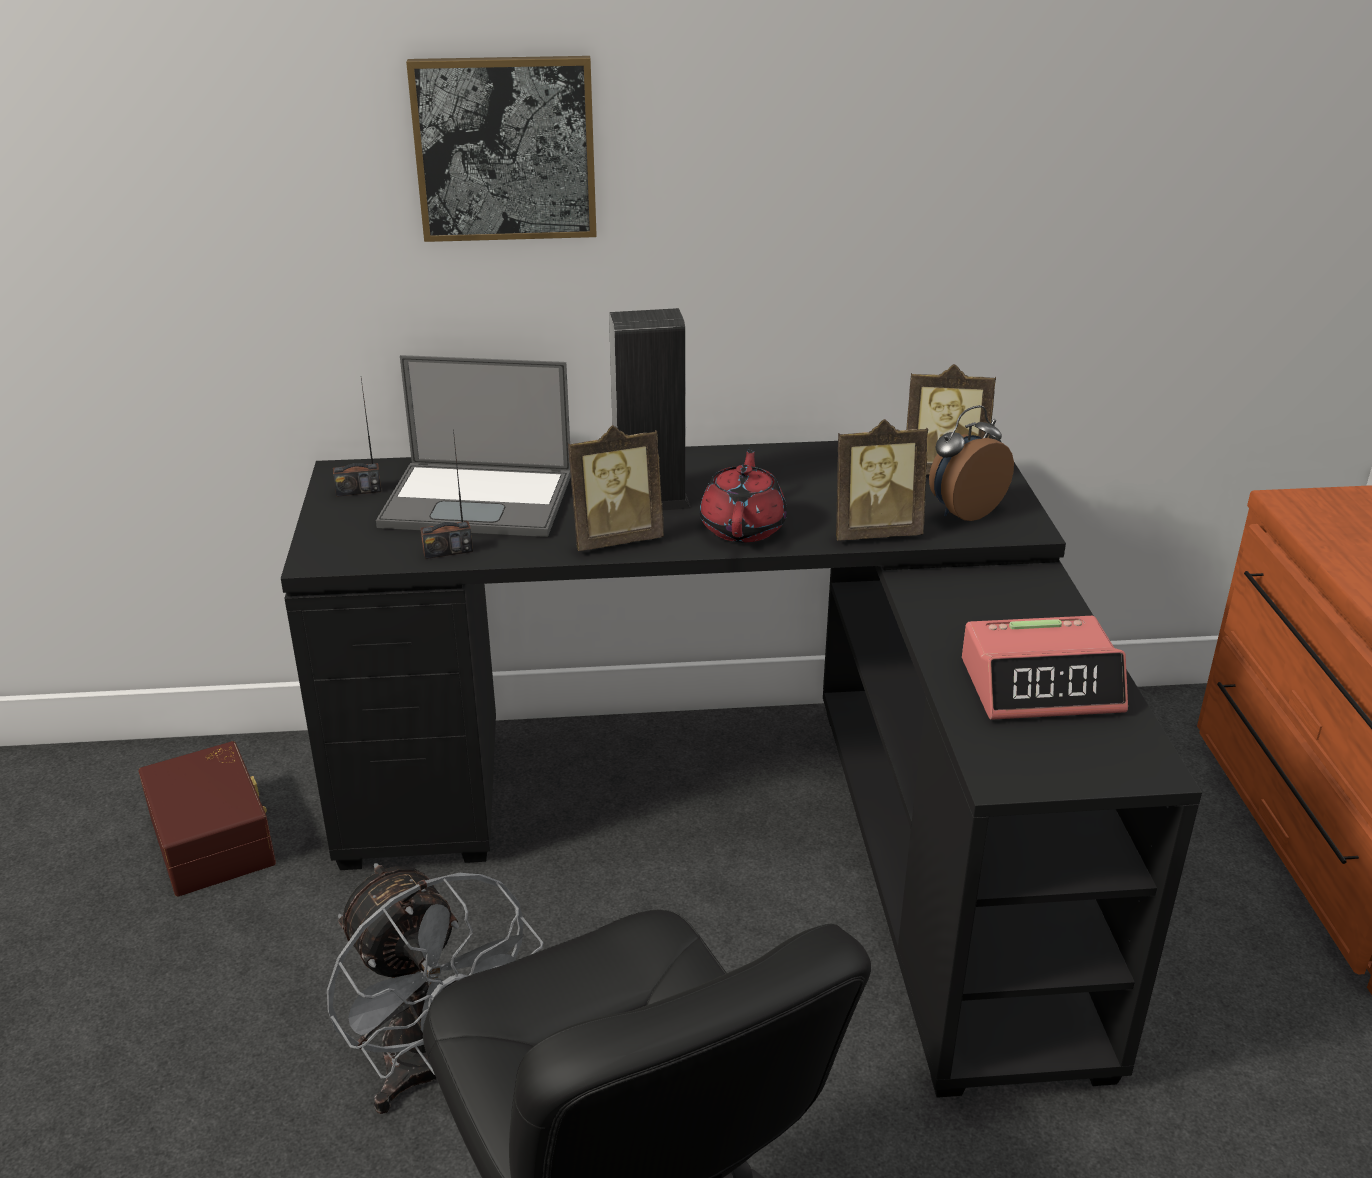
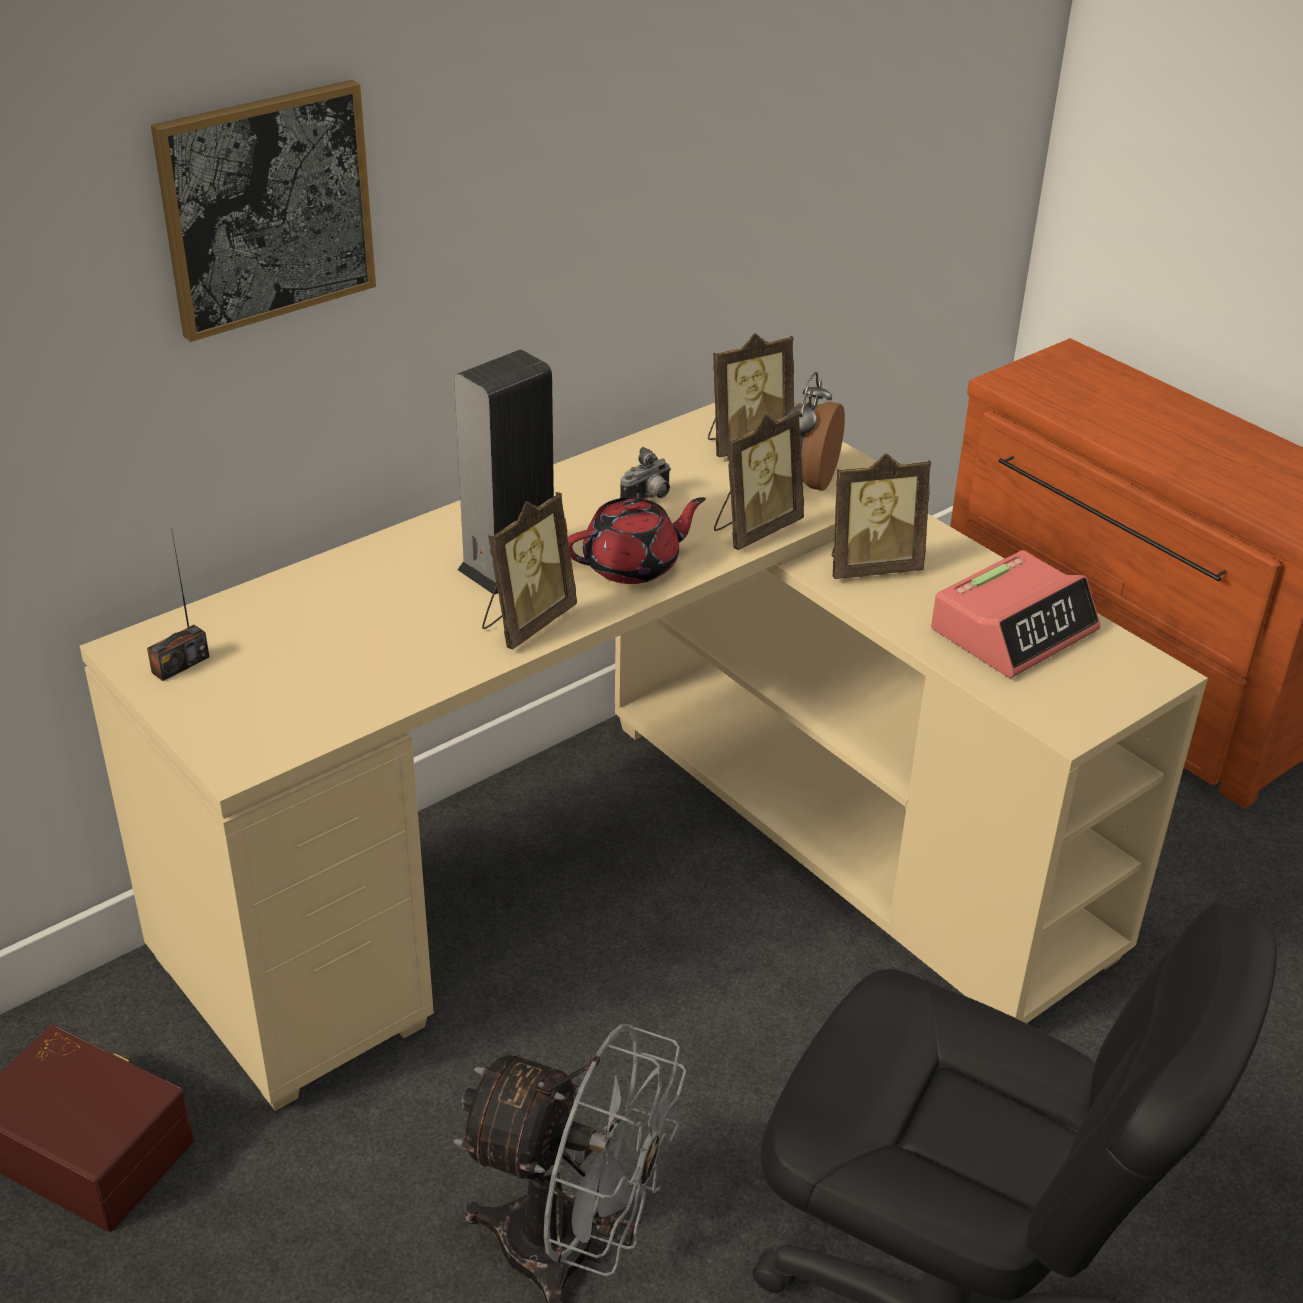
camera: 35 degrees left, 5 degrees up
(447, 551) = (370, 699): radio -> none
(480, 500) = (334, 627): laptop -> none
(743, 527) = (633, 565): red teapot -> red teapot turned 90 degrees clockwise
(747, 824) = (644, 871): black desk -> beige desk
(812, 486) = (649, 498): none -> camera
(964, 595) = (871, 567): none -> picture frame

